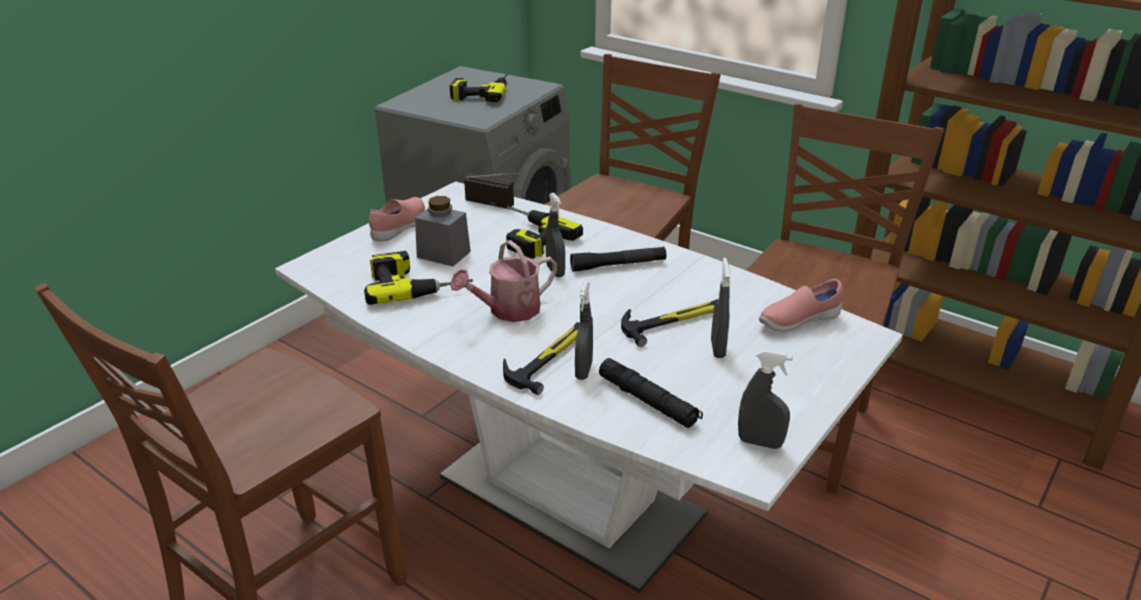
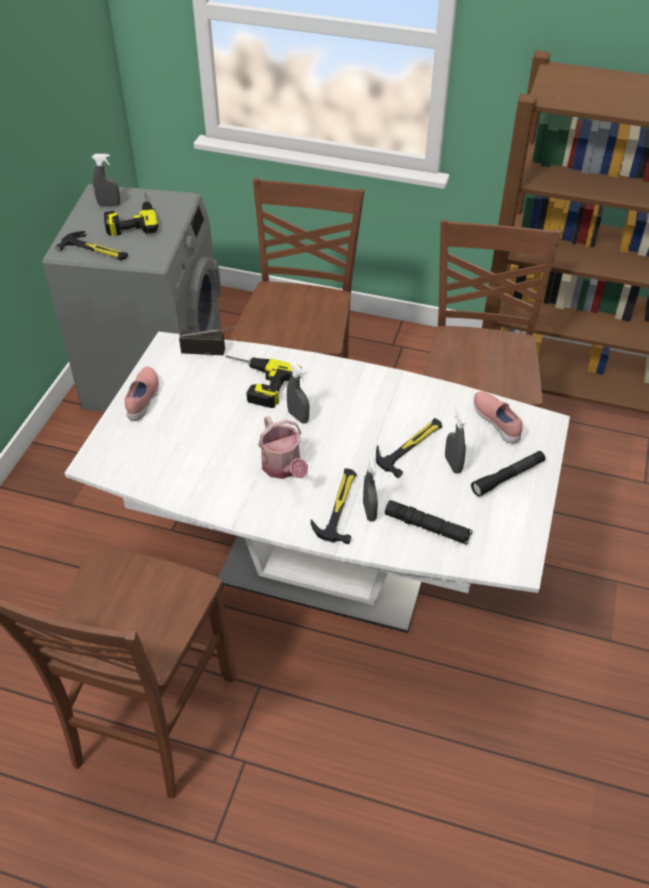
camera: 20 degrees left, 15 degrees up
(417, 283) = (195, 458): power drill -> none
(430, 106) = (95, 250): none -> hammer
(443, 254) = (198, 421): grey jar -> none
(508, 311) = (283, 468): watering can -> watering can turned 60 degrees counterclockwise
(618, 265) = (343, 398): black flashlight -> black flashlight (508, 477)
(760, 442) = (515, 541): grey spray bottle -> grey spray bottle (109, 205)
(798, 321) = (497, 422): pink shoe -> pink shoe turned 105 degrees clockwise

